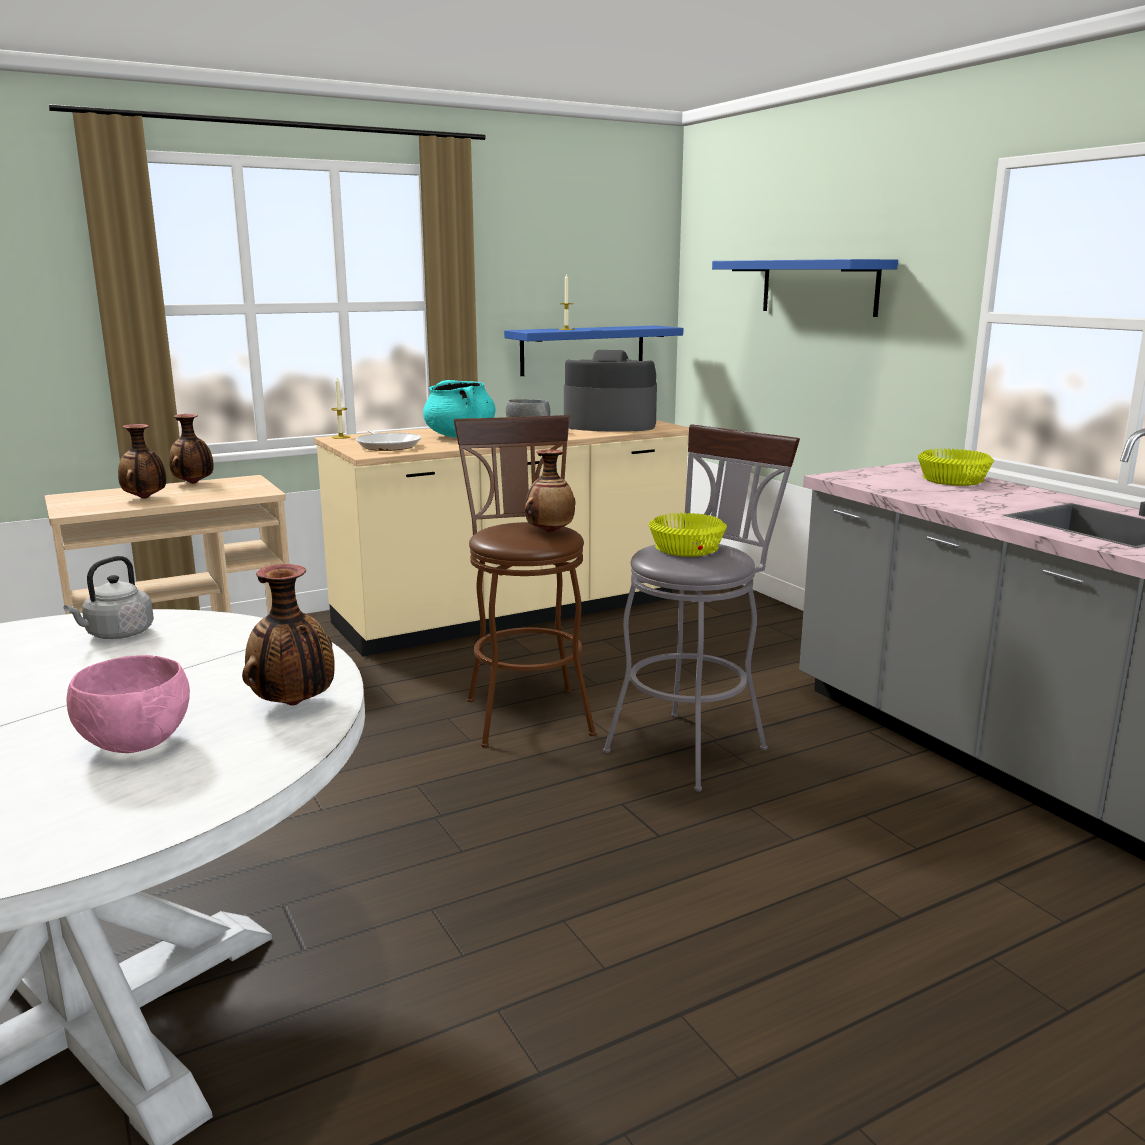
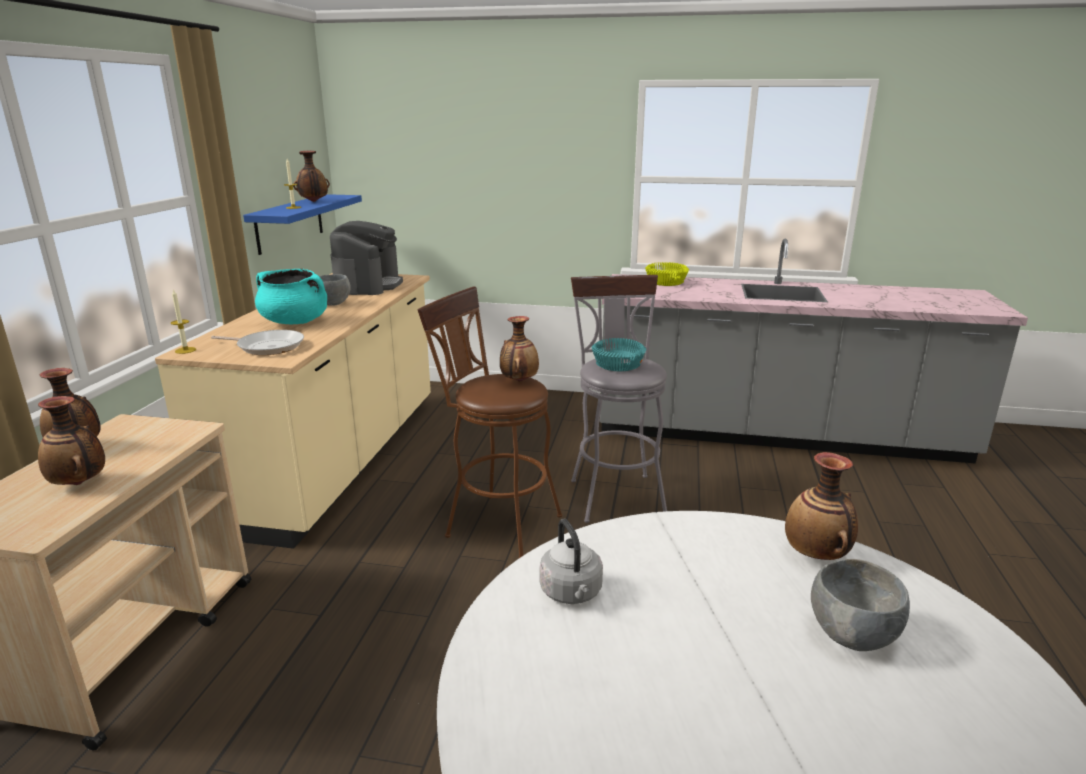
camera: 50 degrees left, 5 degrees up
(135, 743) = (851, 636): pink bowl -> grey bowl
(609, 328) = (313, 201): none -> vase
(609, 425) = (368, 285): coffee machine -> coffee machine turned 135 degrees clockwise
(686, 549) = (618, 364): yellow bowl -> turquoise bowl
(818, 287) = (492, 160): blue shelf -> none

